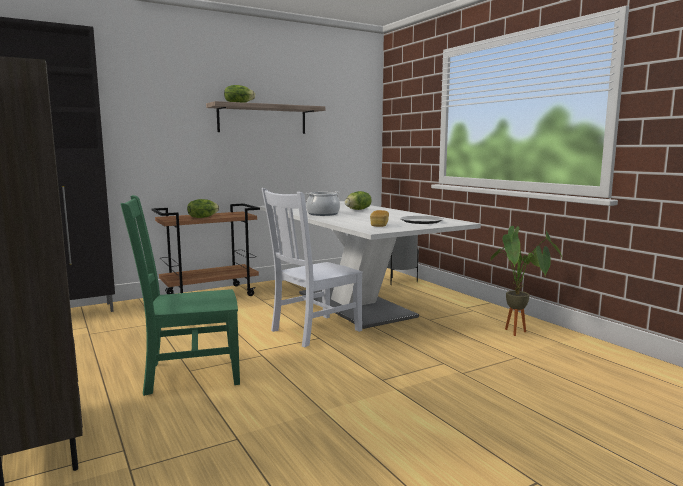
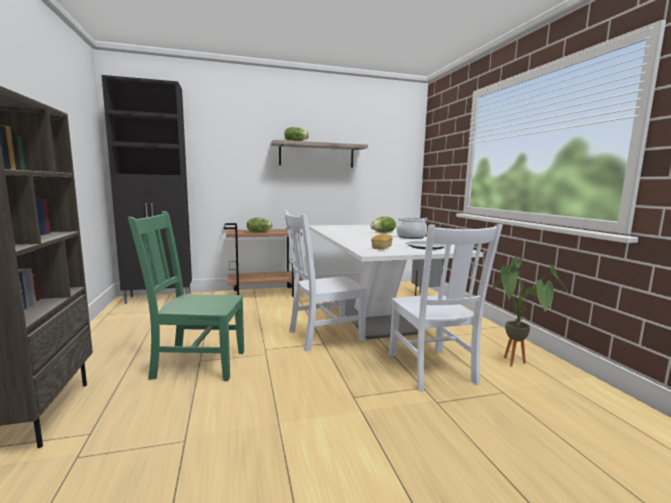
camera: 15 degrees right, 0 degrees up
(323, 214) = (347, 234): cooking pot -> cooking pot (411, 237)
(444, 348) = (432, 370): none -> white chair

